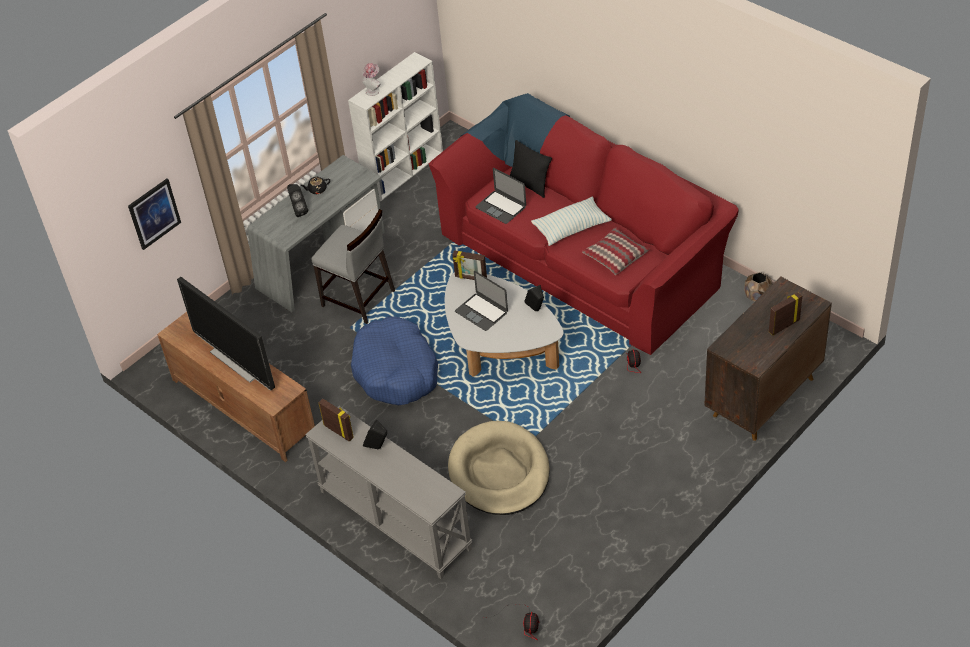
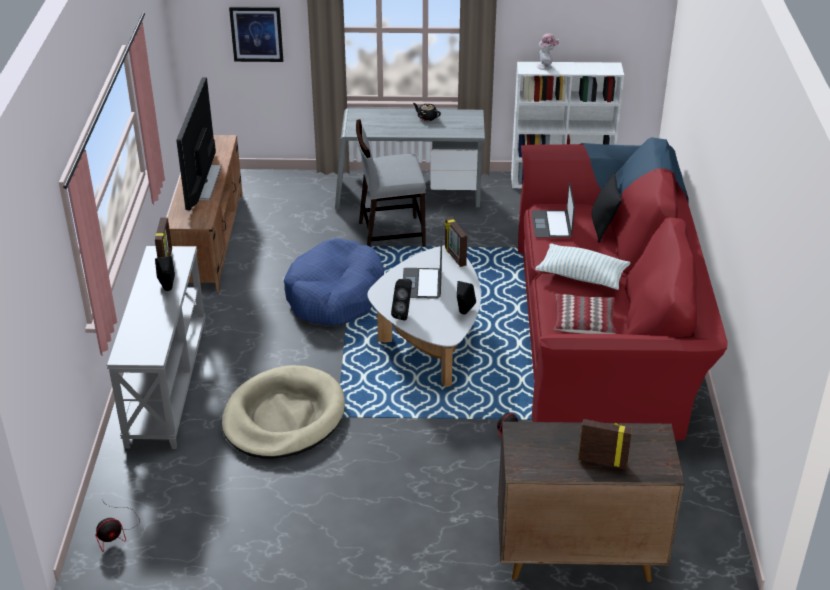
camera: 45 degrees right, 10 degrees down
(298, 211) = (391, 121): black speaker -> black speaker (403, 314)
(358, 299) = (390, 234): grey chair -> grey chair turned 90 degrees clockwise
(758, 297) = (708, 475): brown planter -> none

